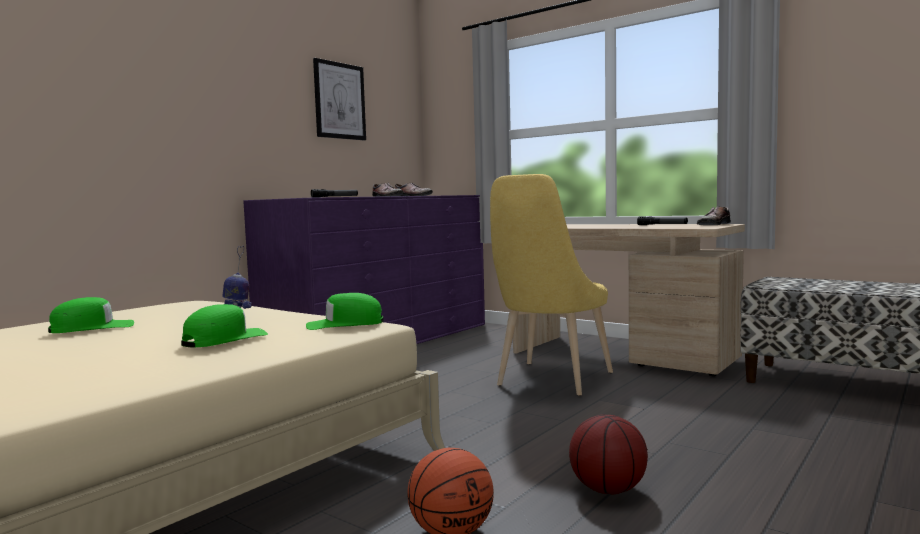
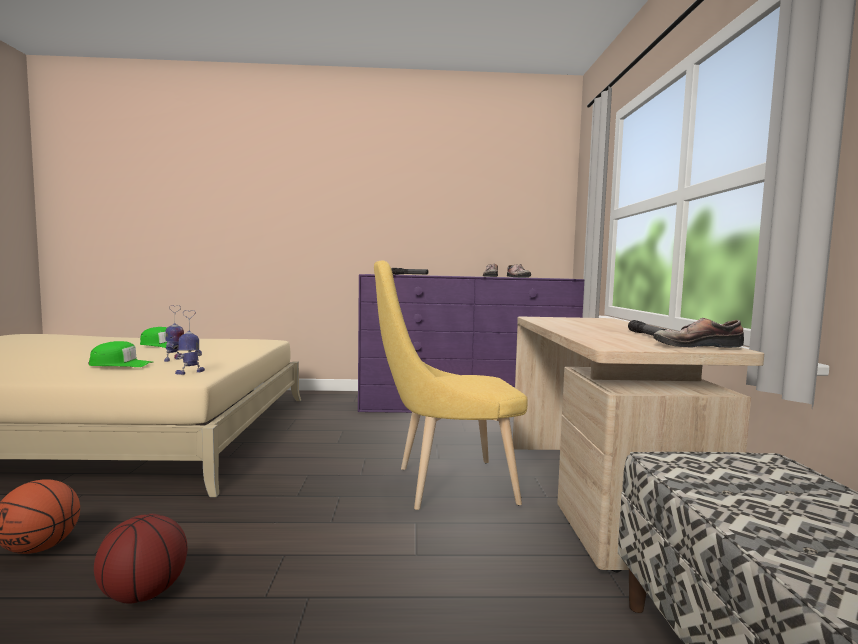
camera: 50 degrees right, 0 degrees up
(339, 101) = (469, 193): picture -> none
(345, 324) = (191, 372): green cap -> toy robot

